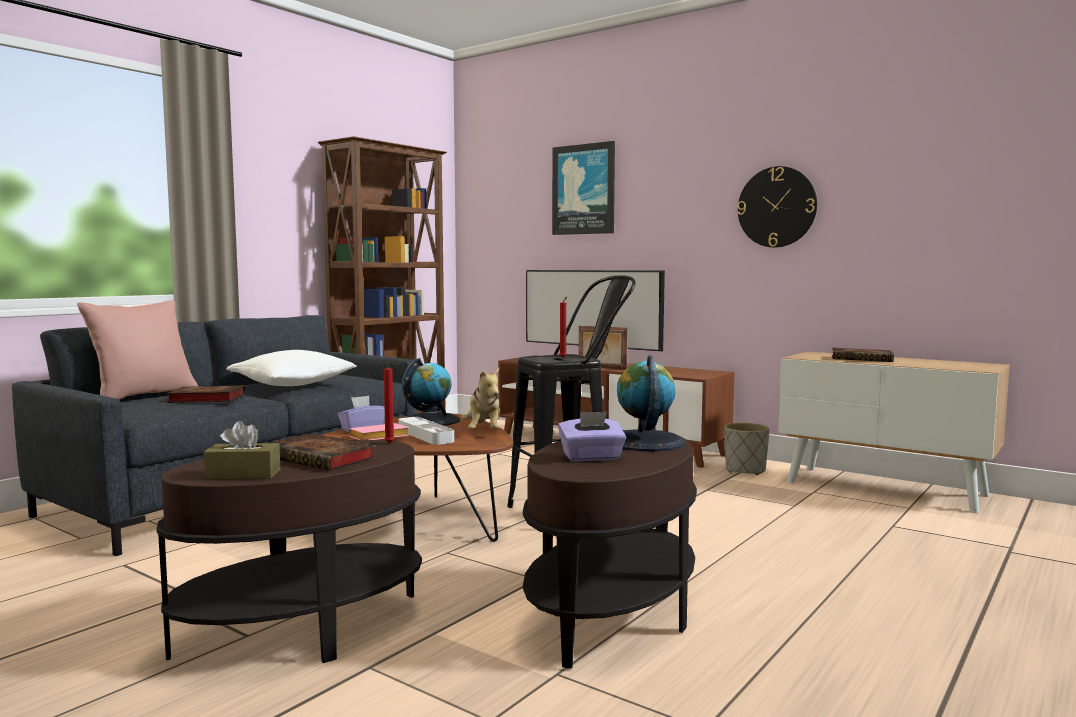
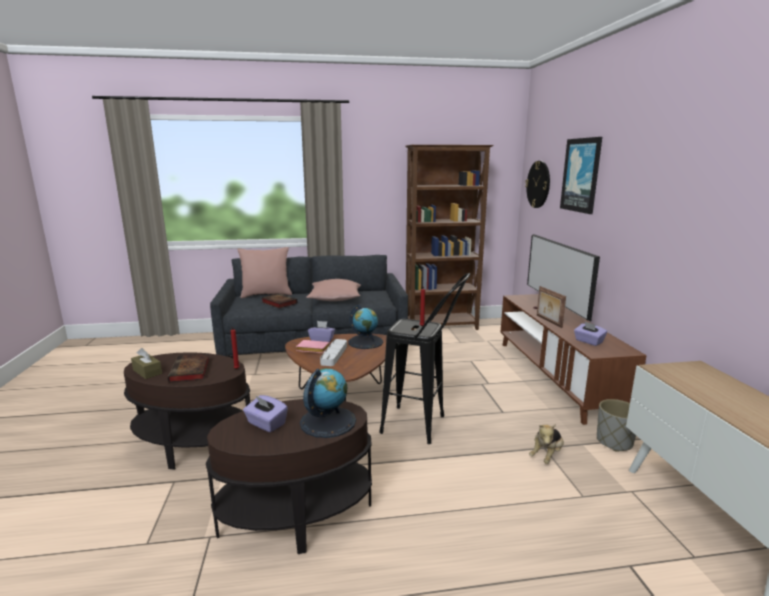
camera: 45 degrees right, 10 degrees up
(292, 385) = (335, 299): white pillow -> pink pillow
(484, 432) = (364, 362): plush toy -> plush toy (546, 455)
(673, 372) = (588, 341): none -> purple tissue box
(776, 207) = (704, 214): wall clock -> wall clock (538, 184)
(863, 359) = (718, 393): book -> none

